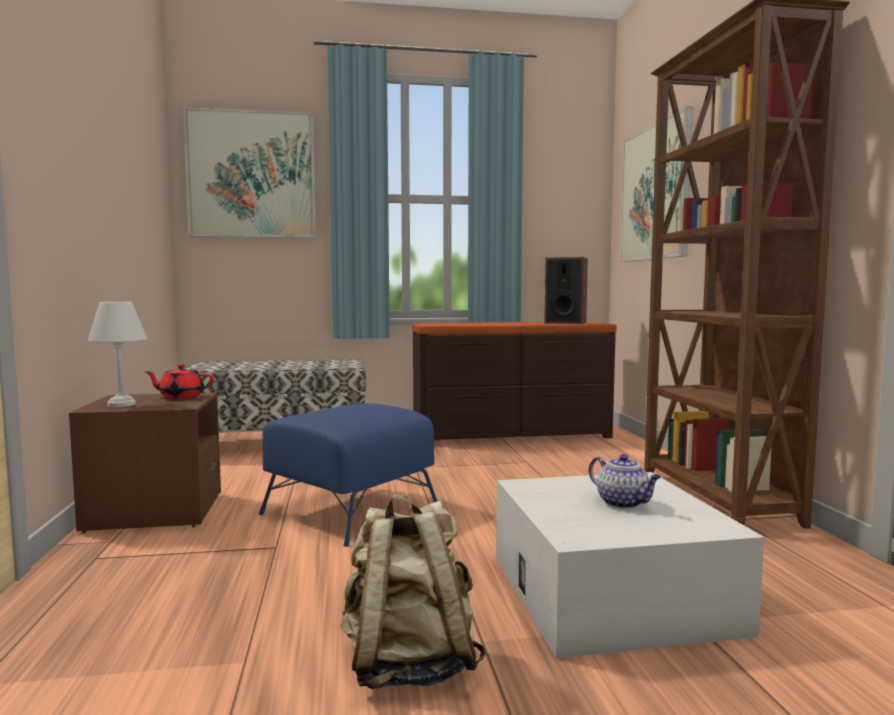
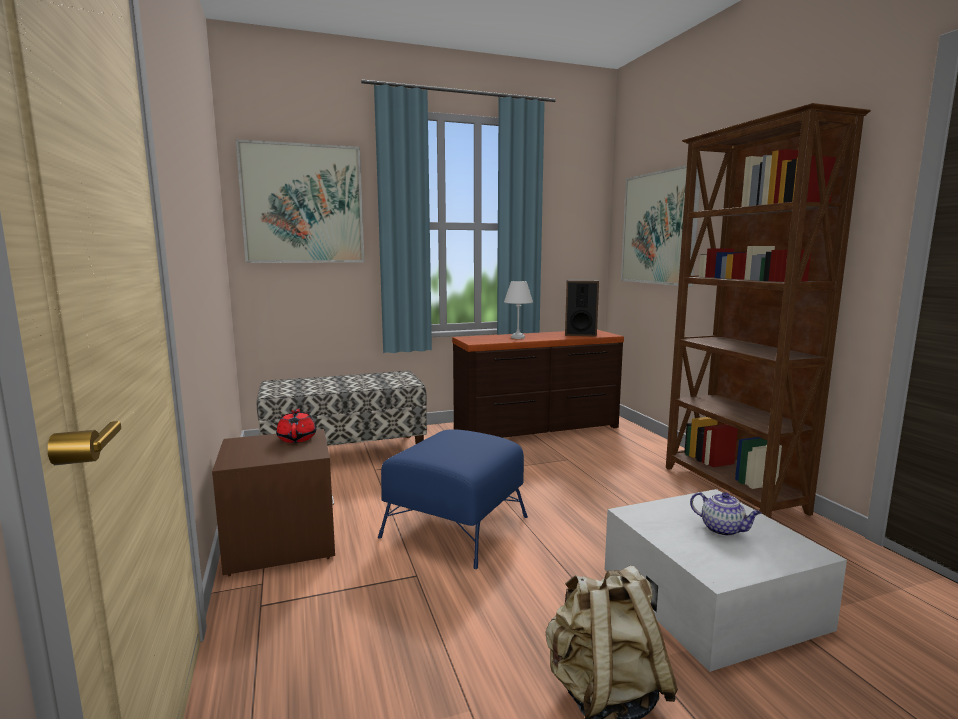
camera: 10 degrees left, 5 degrees up
(123, 404) = (253, 454): white table lamp -> white table lamp (518, 337)
(181, 396) = (297, 438): red teapot -> red teapot turned 90 degrees clockwise

